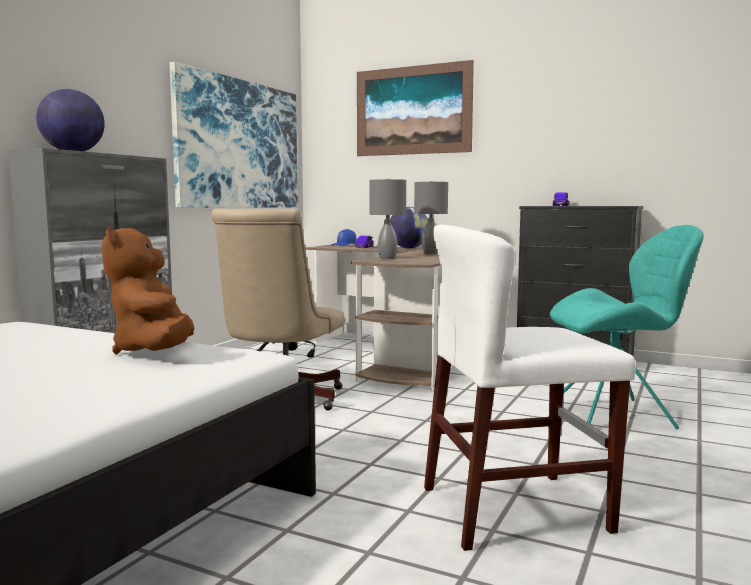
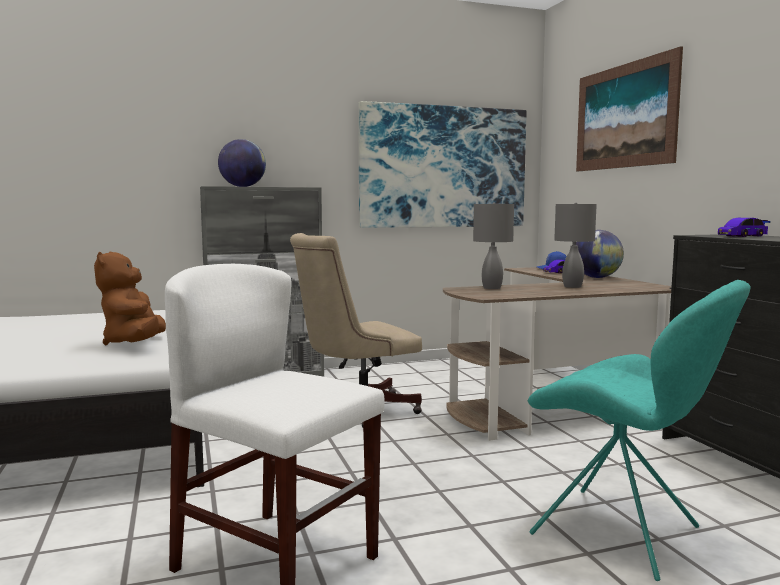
camera: 45 degrees right, 0 degrees up
(155, 352) = (135, 343): brown plush toy -> brown plush toy turned 45 degrees counterclockwise

